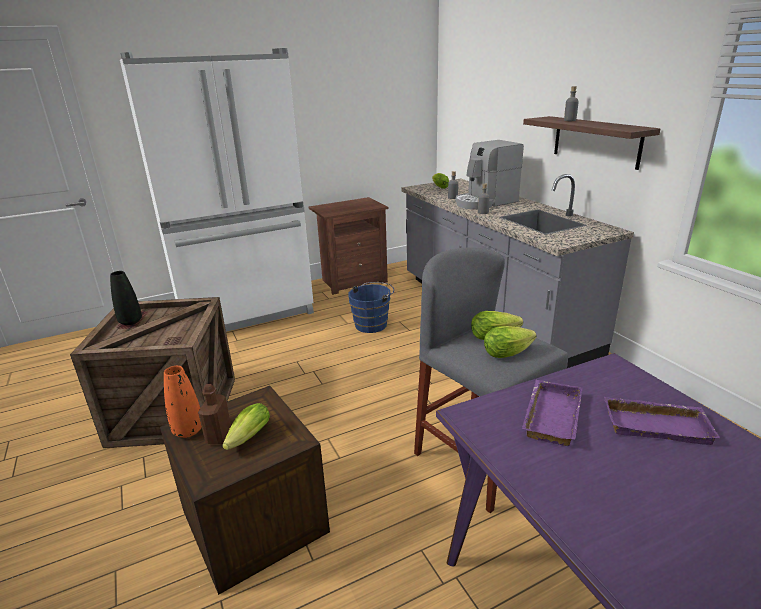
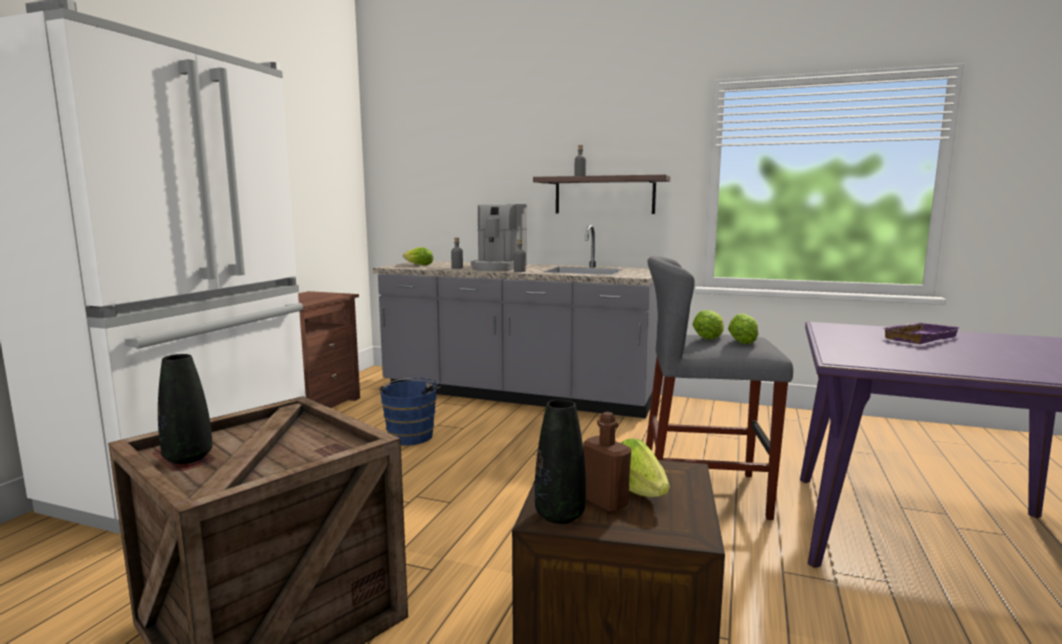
camera: 45 degrees left, 15 degrees down
(188, 430) = (559, 515): orange vase -> black vase
(549, 415) = (873, 348): purple tray -> none

